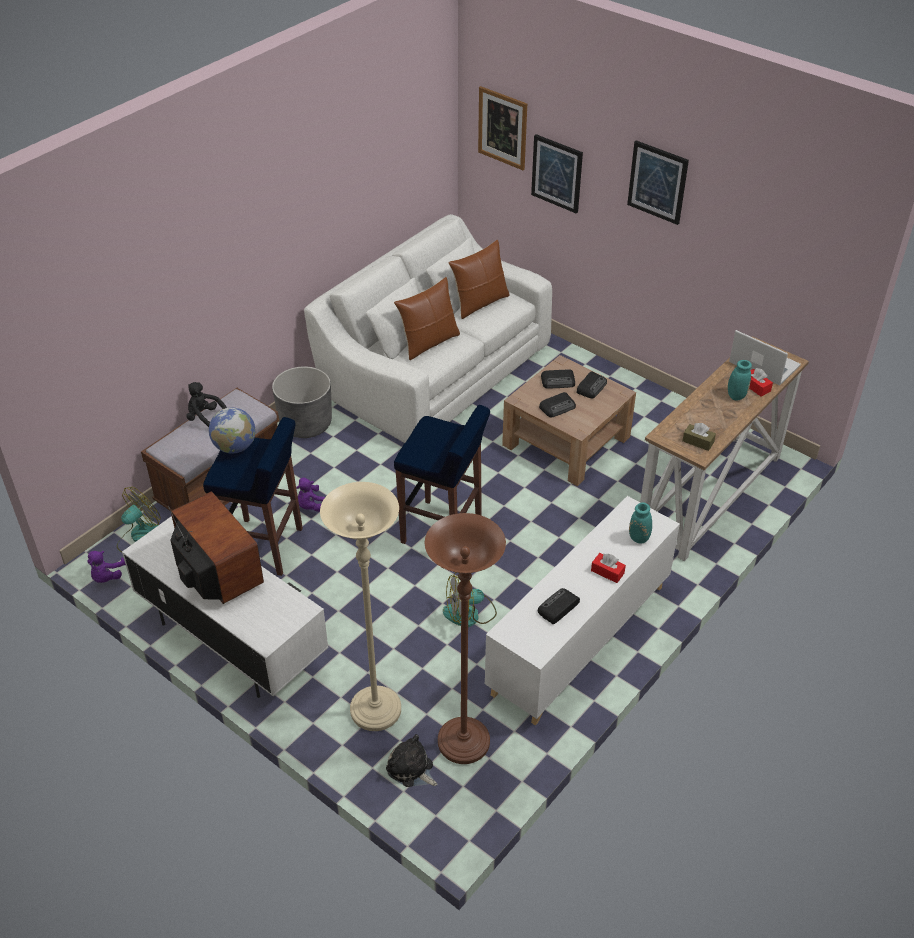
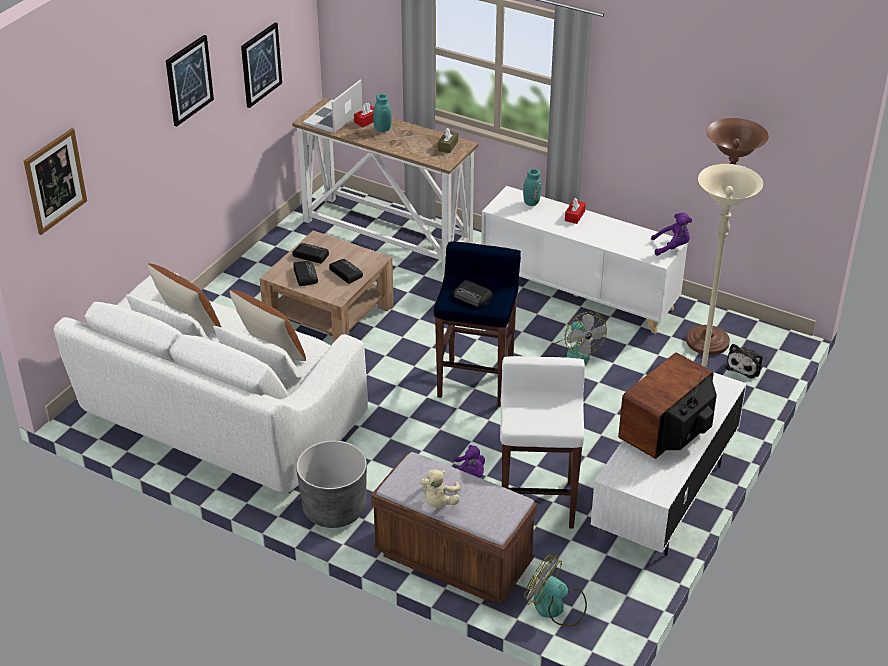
camera: 100 degrees left, 5 degrees down
(107, 577) = (621, 620): purple plush toy -> purple plush toy (672, 247)
(205, 418) = (439, 502): black plush toy -> beige plush toy
(235, 447) = (524, 423): globe -> none
(264, 547) = (537, 502): blue stool -> white stool
(557, 173) = (113, 168): picture -> picture (260, 64)
(558, 608) = (623, 236): radio -> radio (473, 297)

